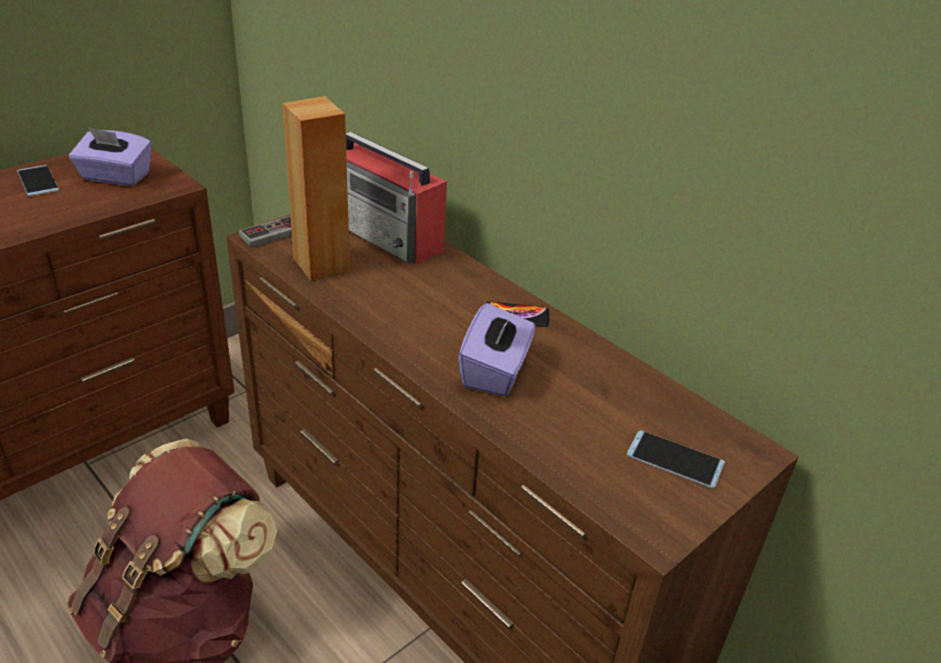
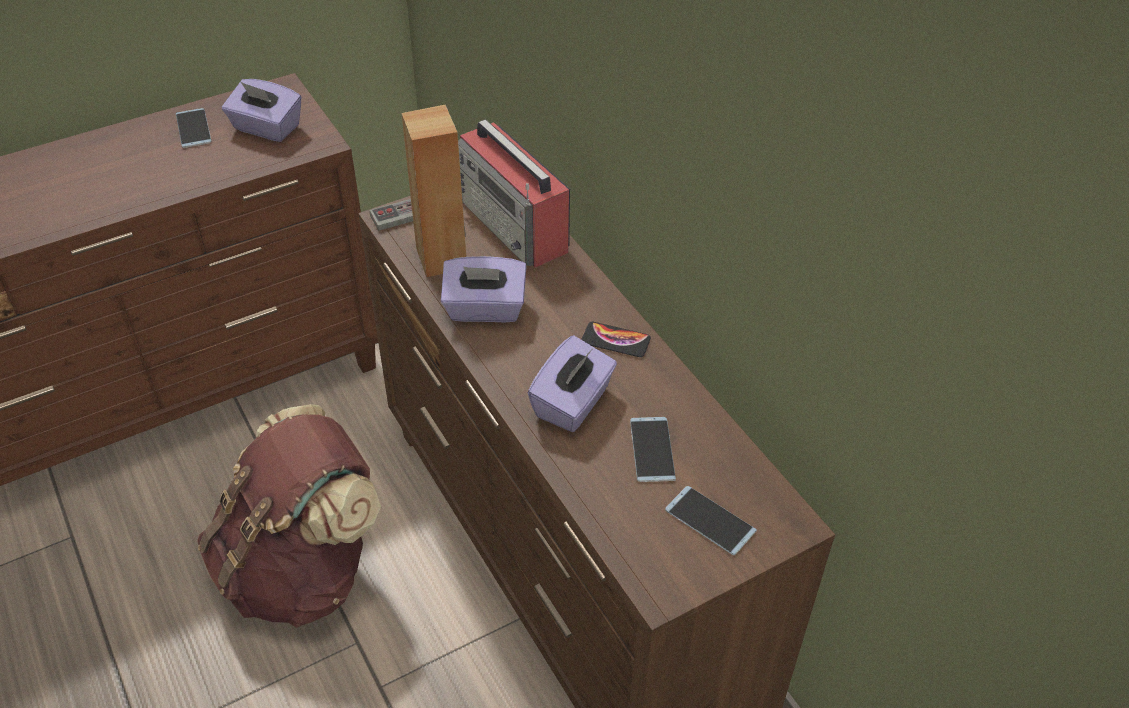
camera: 15 degrees right, 10 degrees up
(378, 302) = (485, 309): none -> purple tissue box
(590, 403) = (652, 449): none -> phone

